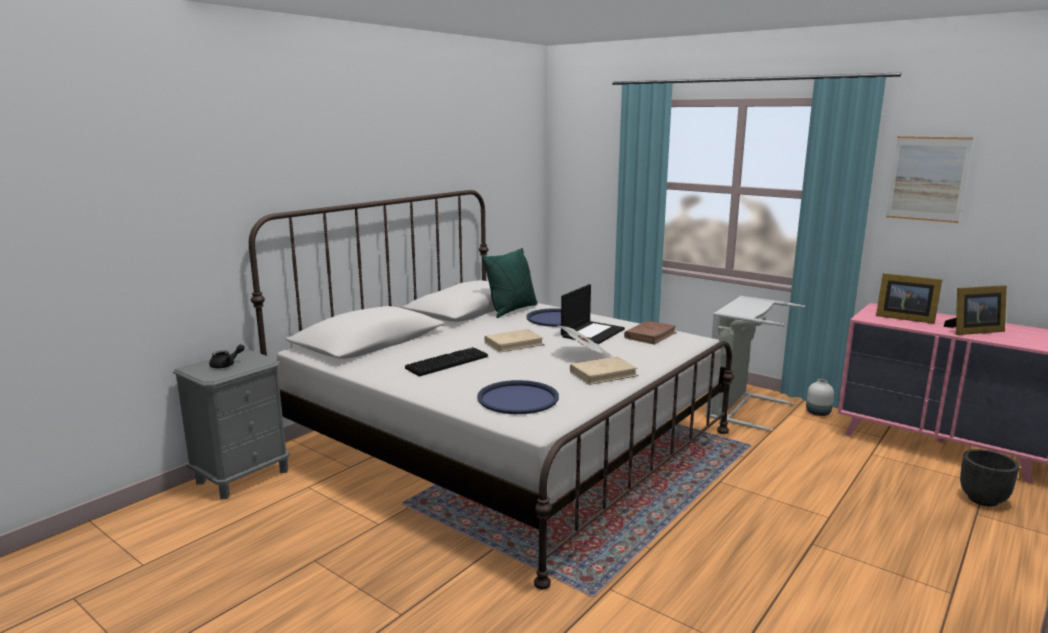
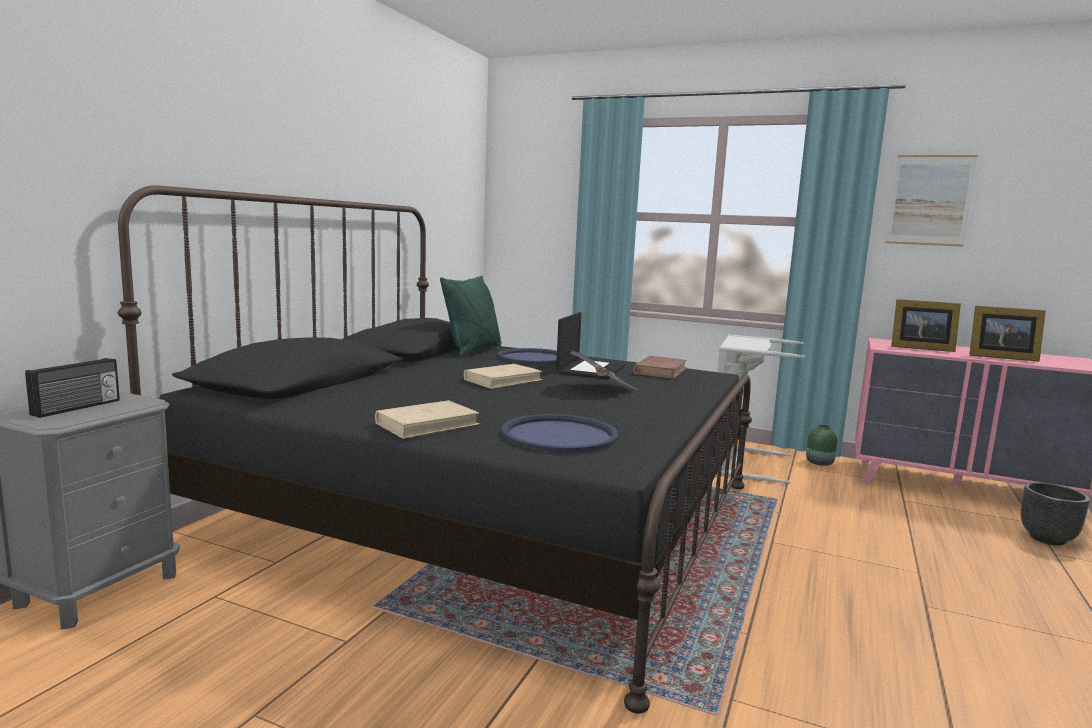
camera: 15 degrees left, 5 degrees down
(226, 365) = (77, 408): black teapot -> radio
(447, 362) = (428, 400): keyboard -> none
(504, 441) = (485, 514): white bed -> black bed
(603, 374) = (644, 406): beige book -> beige book (428, 424)
(818, 413) = (819, 463): white vase -> green vase
(972, 331) = (999, 357): picture frame -> picture frame turned 45 degrees clockwise

